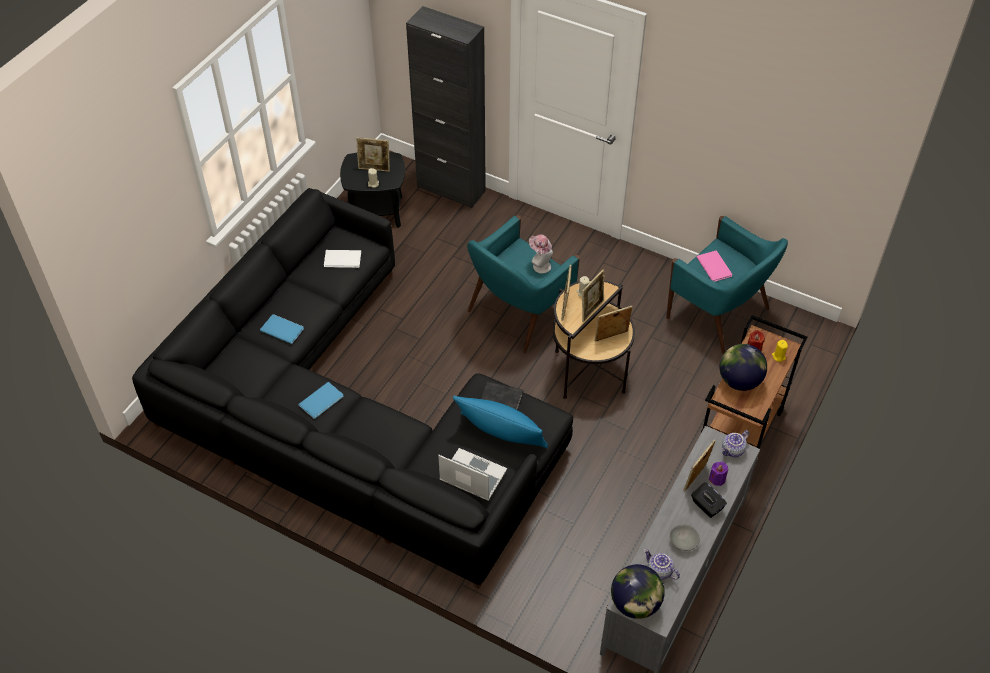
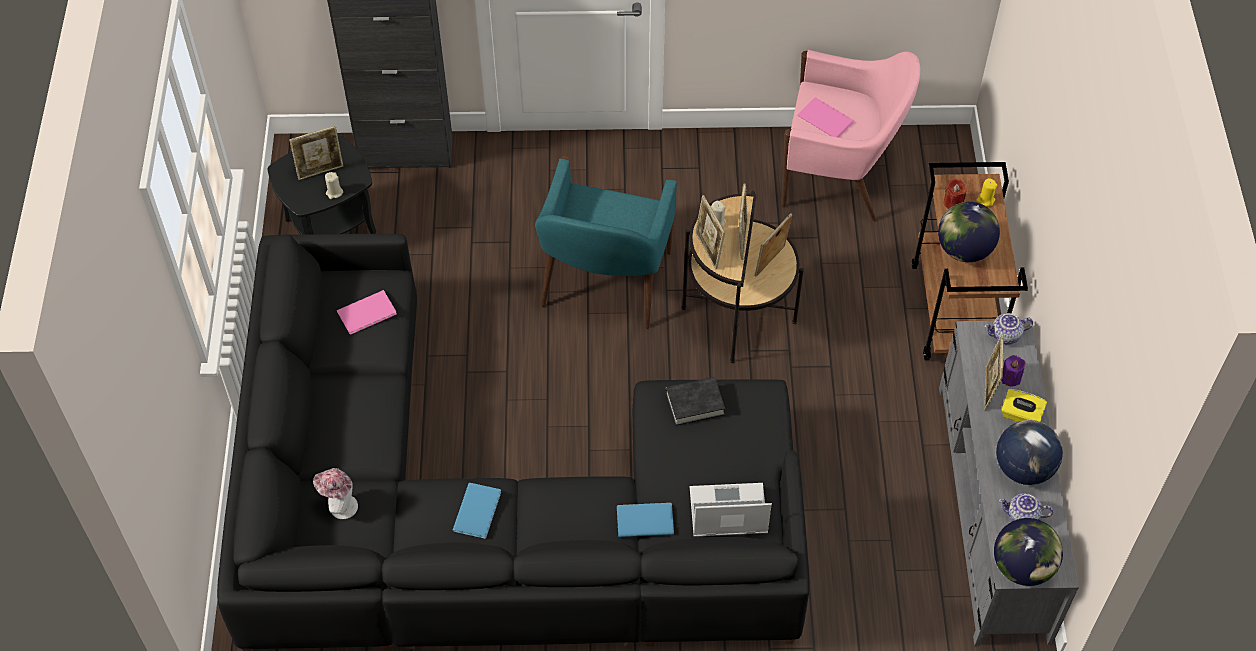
camera: 30 degrees left, 5 degrees up
(281, 328) = (356, 442): blue book -> blue book (643, 519)
(343, 260) = (369, 313): white book -> pink book
(501, 434) = (724, 445): blue pillow -> none
(539, 265) = (622, 209): hat -> hat (339, 506)
(683, 541) = (1023, 468): grey bowl -> globe
(706, 506) = (1020, 415): black tissue box -> yellow tissue box
(719, 315) = (839, 174): turquoise armchair -> pink armchair
(733, 450) = (1005, 336): teapot -> teapot turned 60 degrees clockwise

